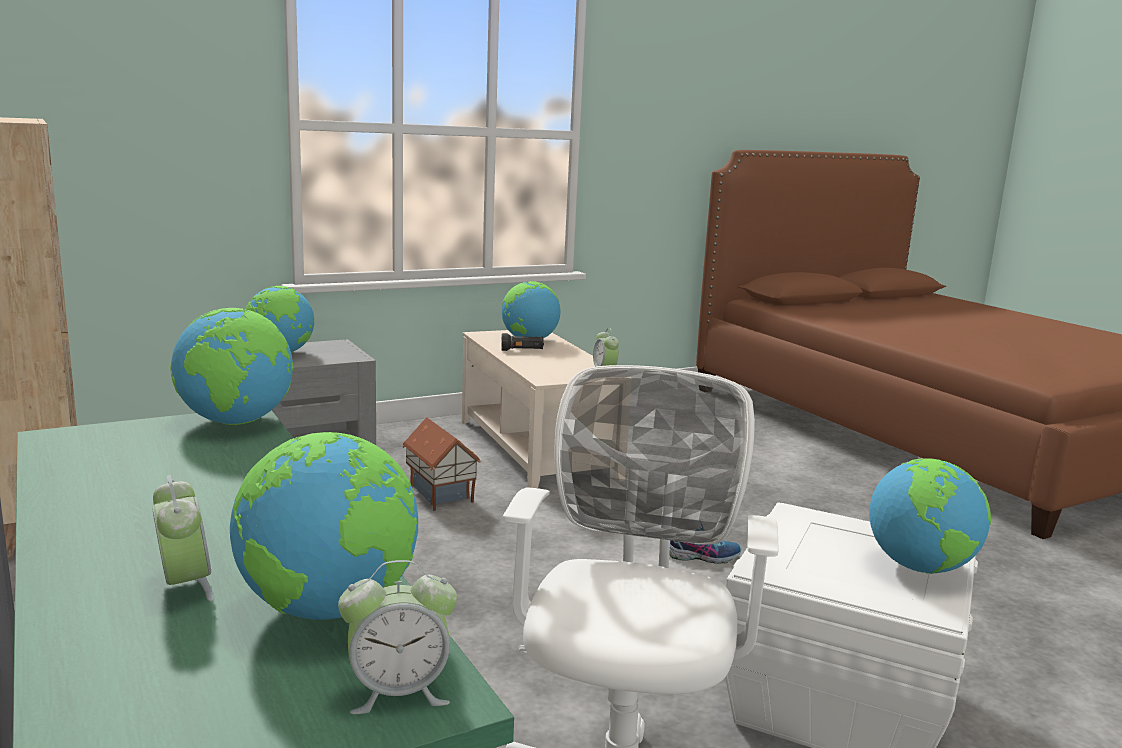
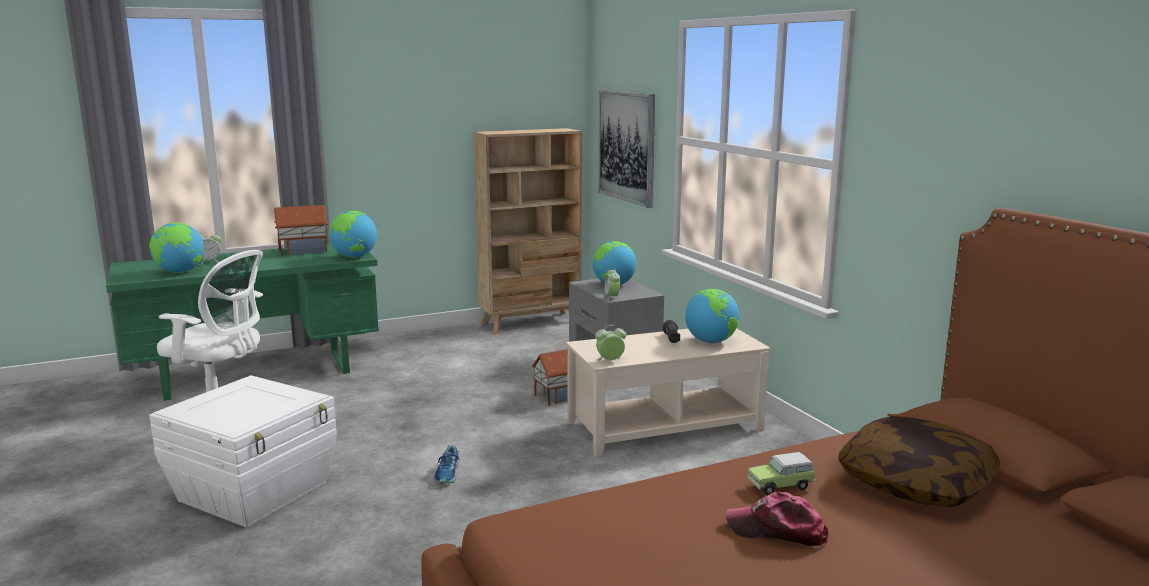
camera: 95 degrees right, 0 degrees up
(101, 477) = (303, 251): none -> toy house
(126, 144) = (627, 146): none -> picture
(398, 692) = (129, 278): alarm clock -> alarm clock (612, 298)
(859, 312) = (915, 484): none -> pillow
(898, 330) = (782, 486): none -> toy car
(920, 567) = (218, 416): globe -> none
(963, 334) = (777, 531): none -> cap

